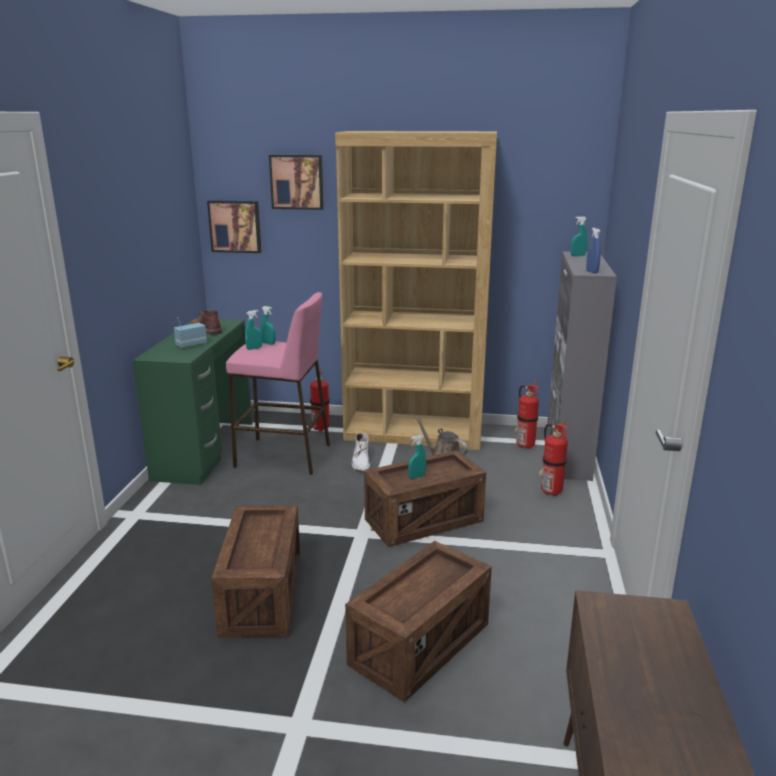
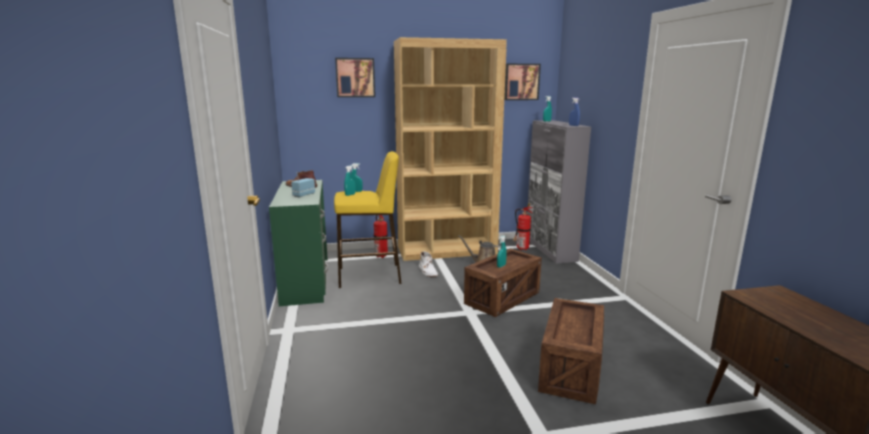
camera: 20 degrees left, 5 degrees down
(235, 226) = (307, 111): picture -> picture (521, 82)
(262, 594) = (437, 362): crate -> none
(284, 456) = (370, 275): pink stool -> yellow stool
(549, 491) = (560, 270): fire extinguisher -> none

